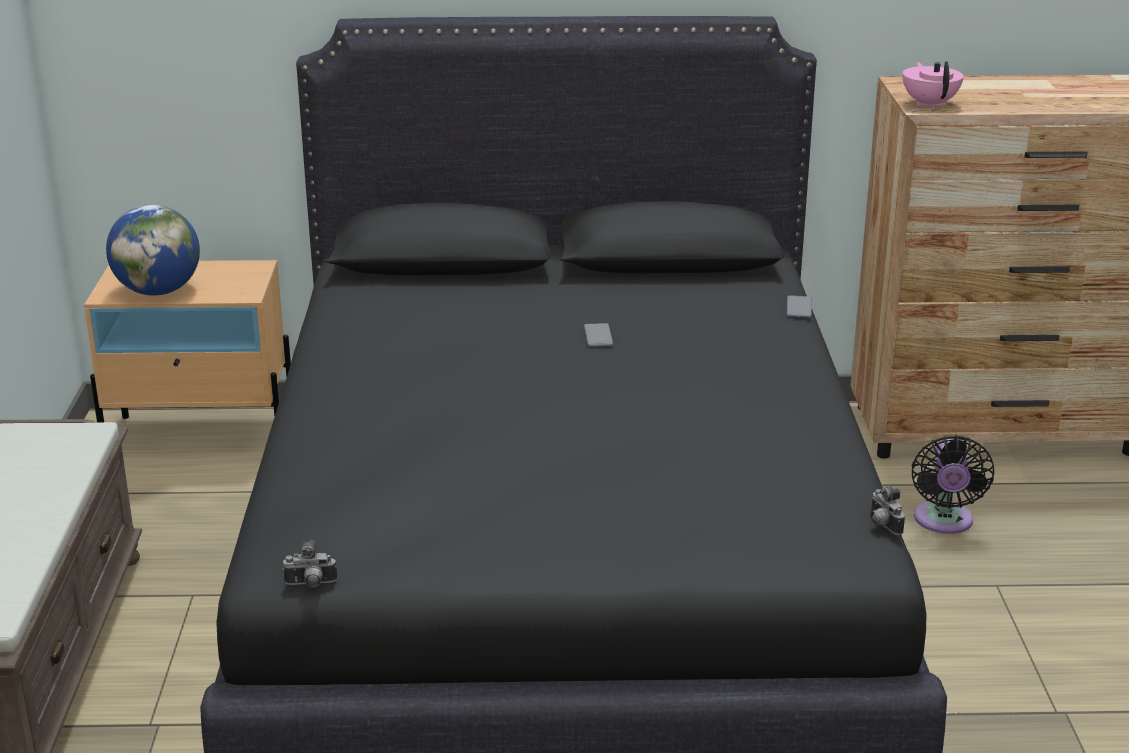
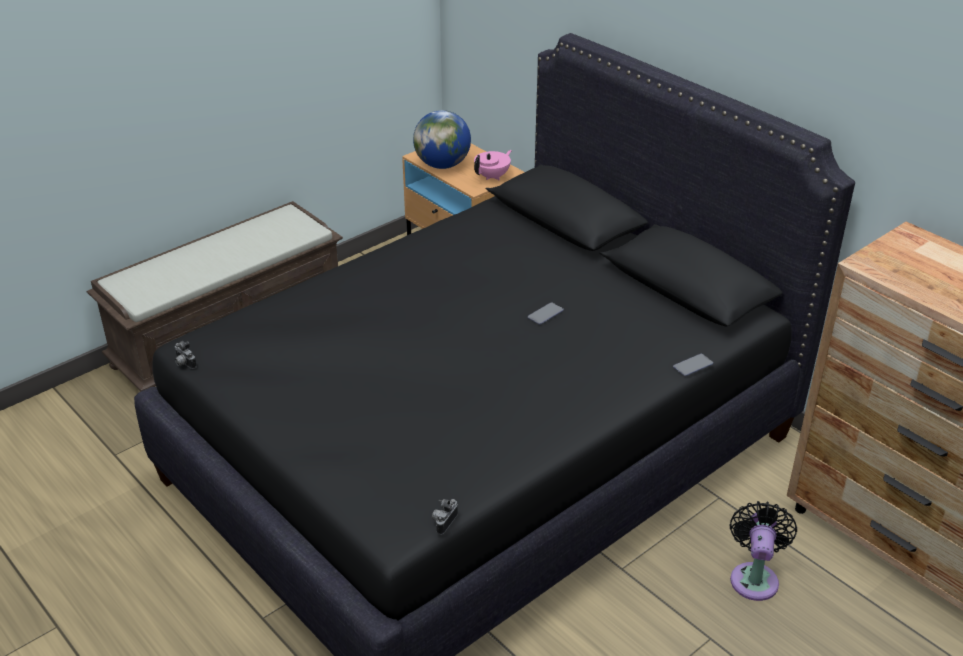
camera: 50 degrees right, 10 degrees up
(930, 104) = (878, 263): pink teapot -> pink teapot (493, 176)
(943, 522) = (754, 577): black fan -> black fan turned 135 degrees clockwise

